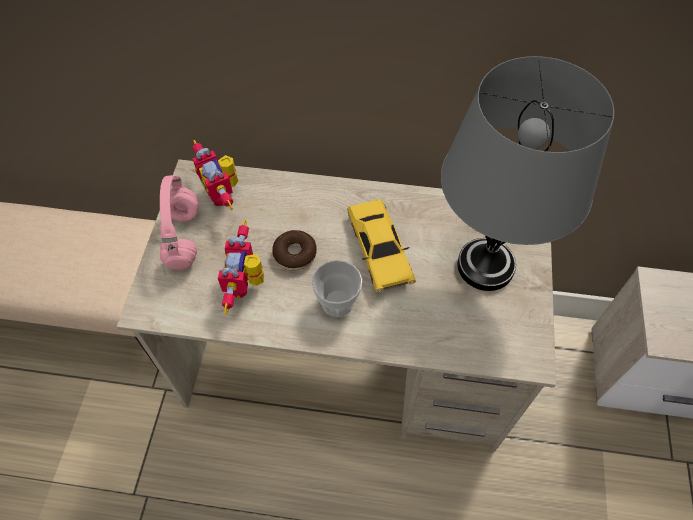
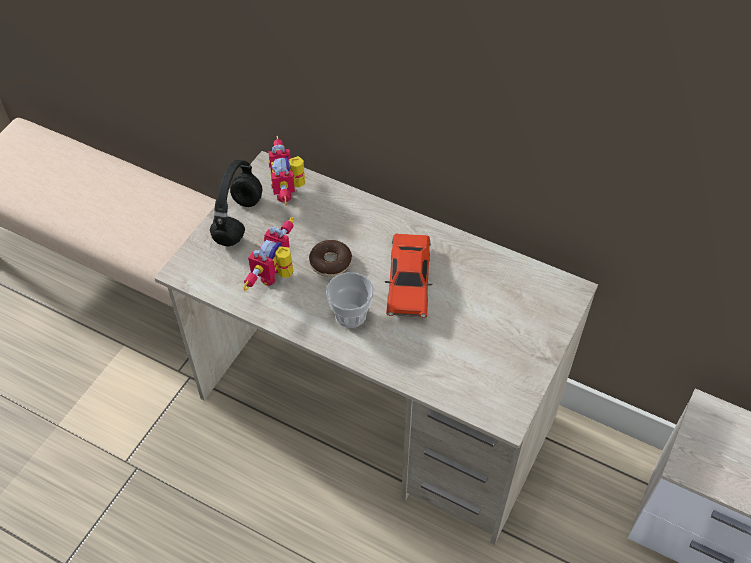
camera: 20 degrees right, 5 degrees down
(184, 239) = (239, 221): pink headphones -> black headphones
(379, 251) = (408, 282): yellow toy car -> red toy car
(485, 266) = (503, 325): grey table lamp -> none

